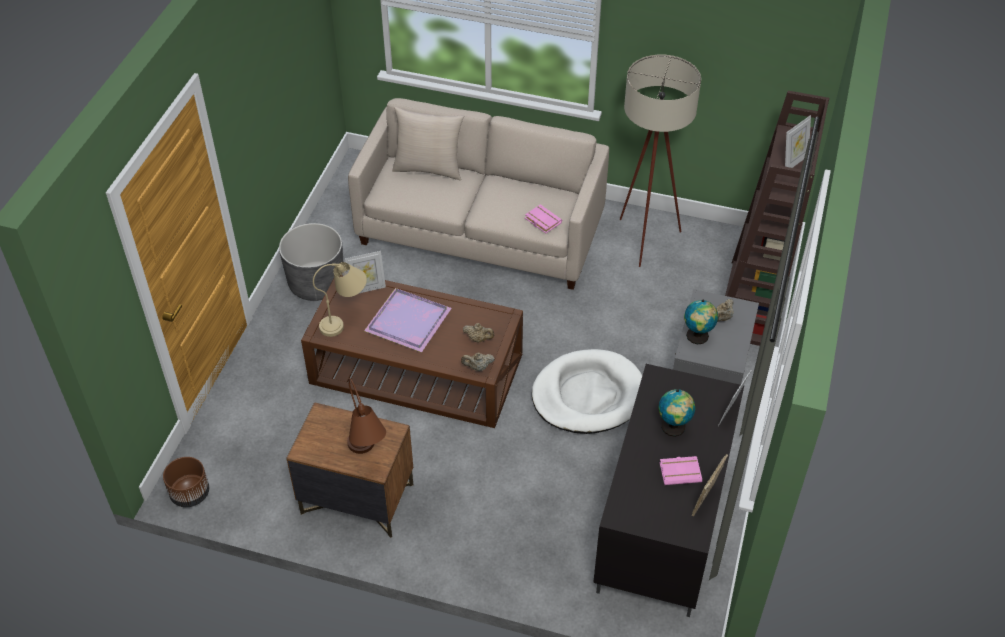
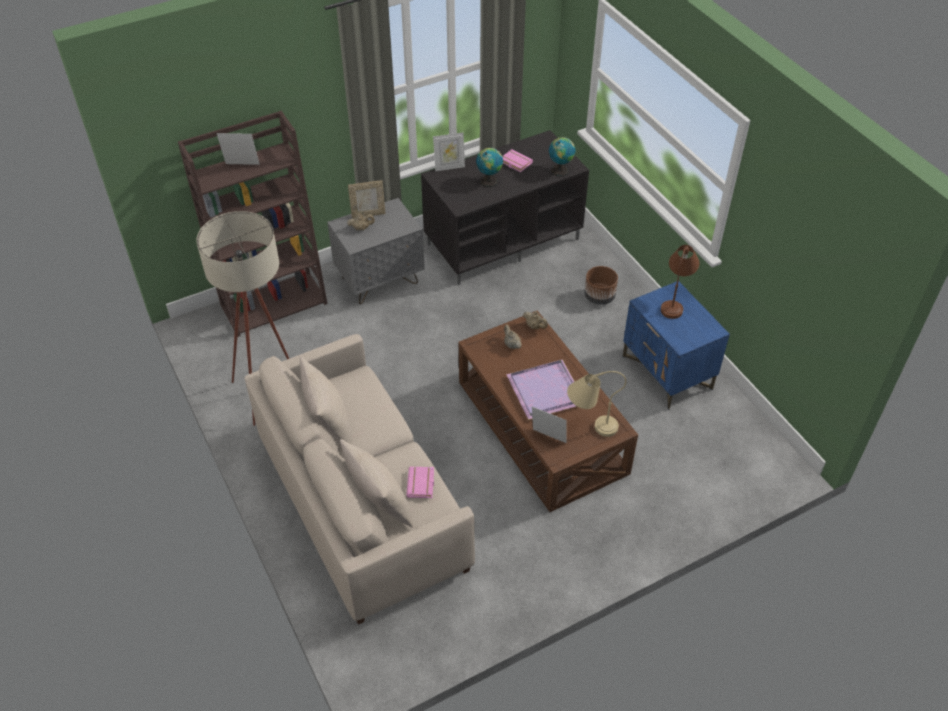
camera: 135 degrees left, 0 degrees up
(190, 494) = (782, 455): brown planter -> brown planter (599, 297)
(316, 283) = (544, 560): grey planter -> none
(356, 499) = (667, 373): brown nightstand -> blue nightstand
(524, 185) = (330, 427): none -> beige pillow
(542, 221) = (360, 387): pink book -> pink book (422, 484)
(588, 395) = (452, 328): white dog bed -> none
(697, 337) = (392, 229): globe -> globe (560, 170)
(706, 500) = (520, 145): picture frame -> picture frame (368, 214)

